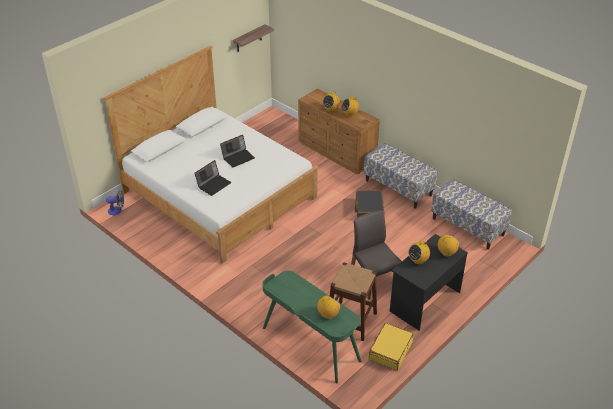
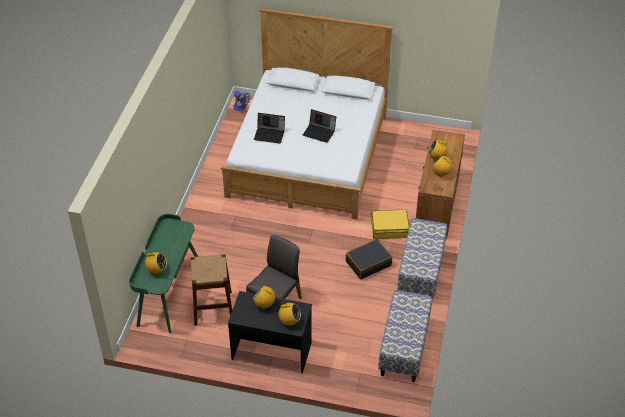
camera: 60 degrees right, 5 degrees up
(249, 38) = (449, 46): shelf -> none
(390, 351) = (194, 348): yellow suitcase -> yellow suitcase (389, 228)

